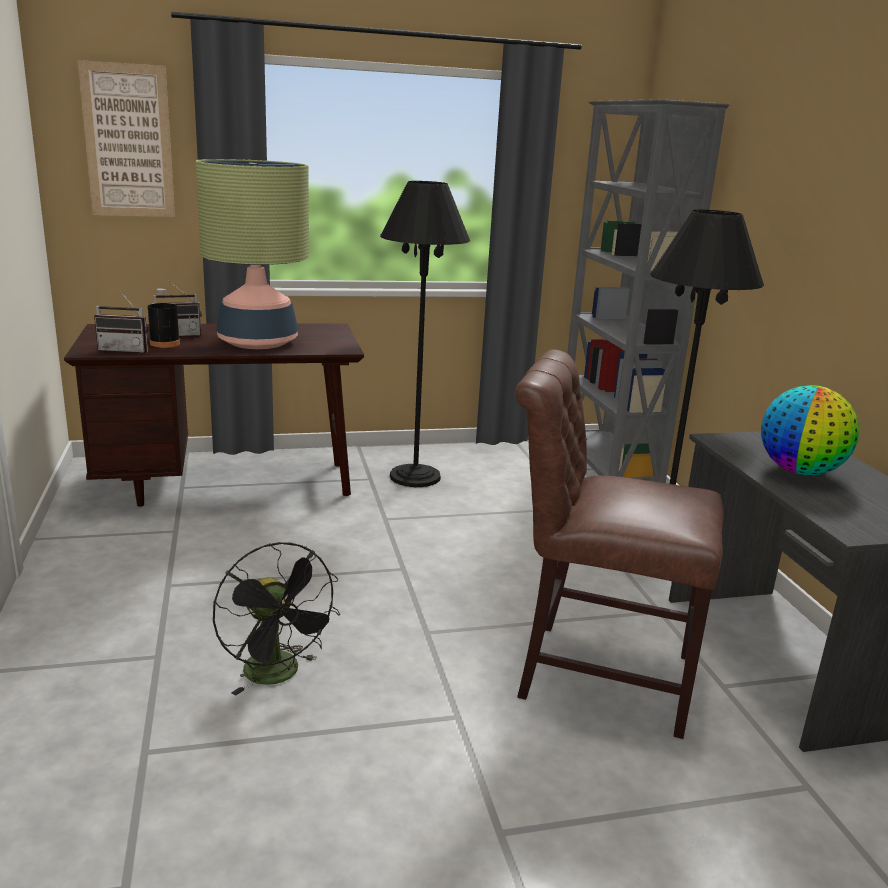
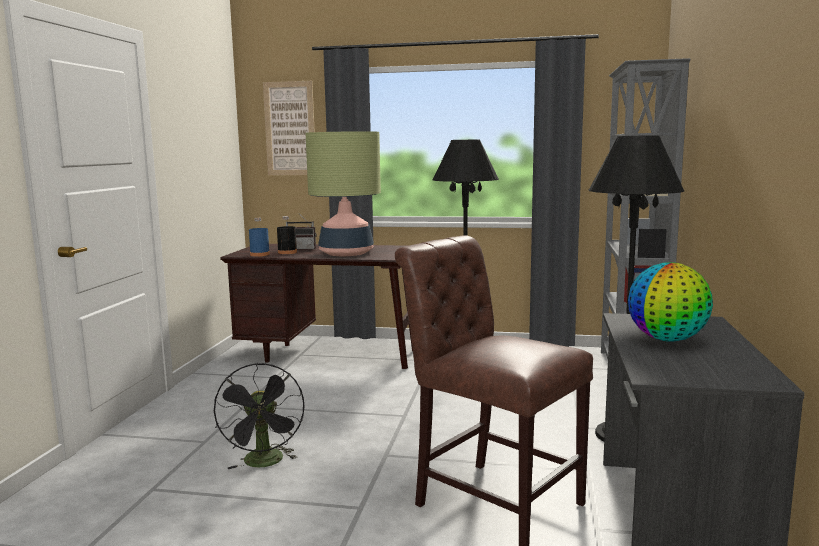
camera: 25 degrees right, 10 degrees down
(126, 350) = (259, 254): radio -> blue bottle

